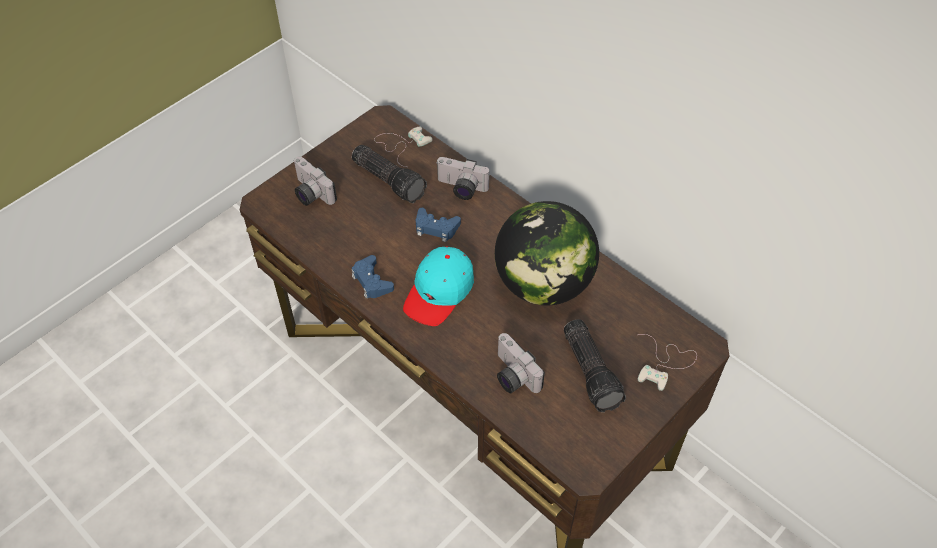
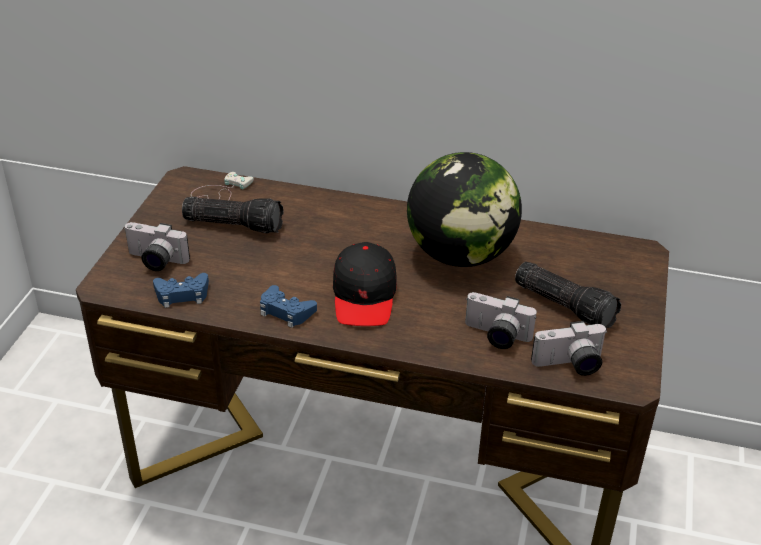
camera: 30 degrees left, 15 degrees down
(436, 228) = (316, 246): blue game controller -> blue game controller (182, 294)
(439, 292) = (364, 296): turquoise cap -> black cap
(460, 189) = (315, 209): camera -> camera (570, 365)
(665, 363) = (622, 275): white game controller -> none

